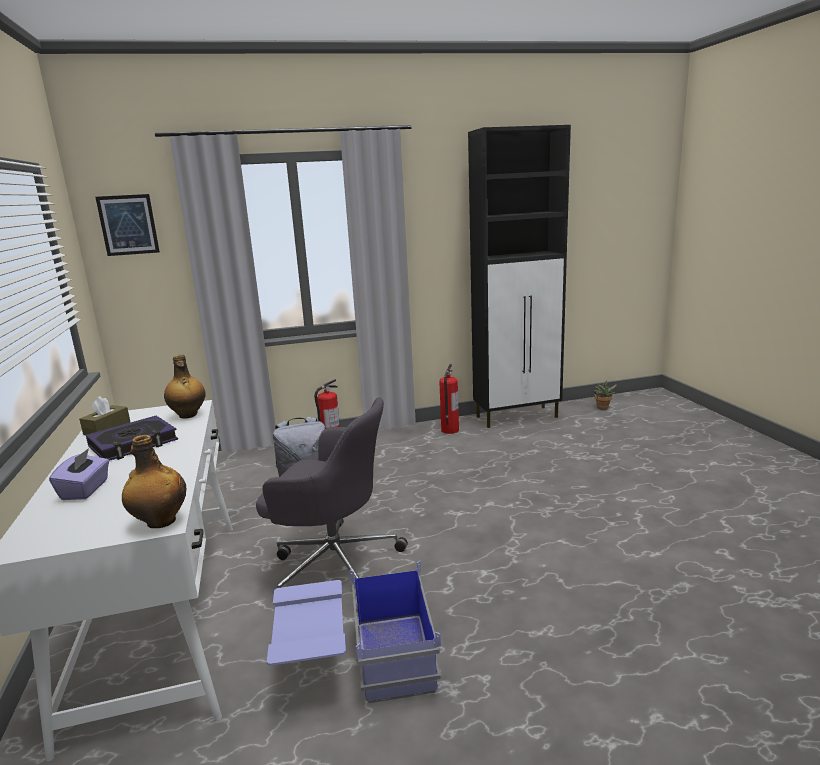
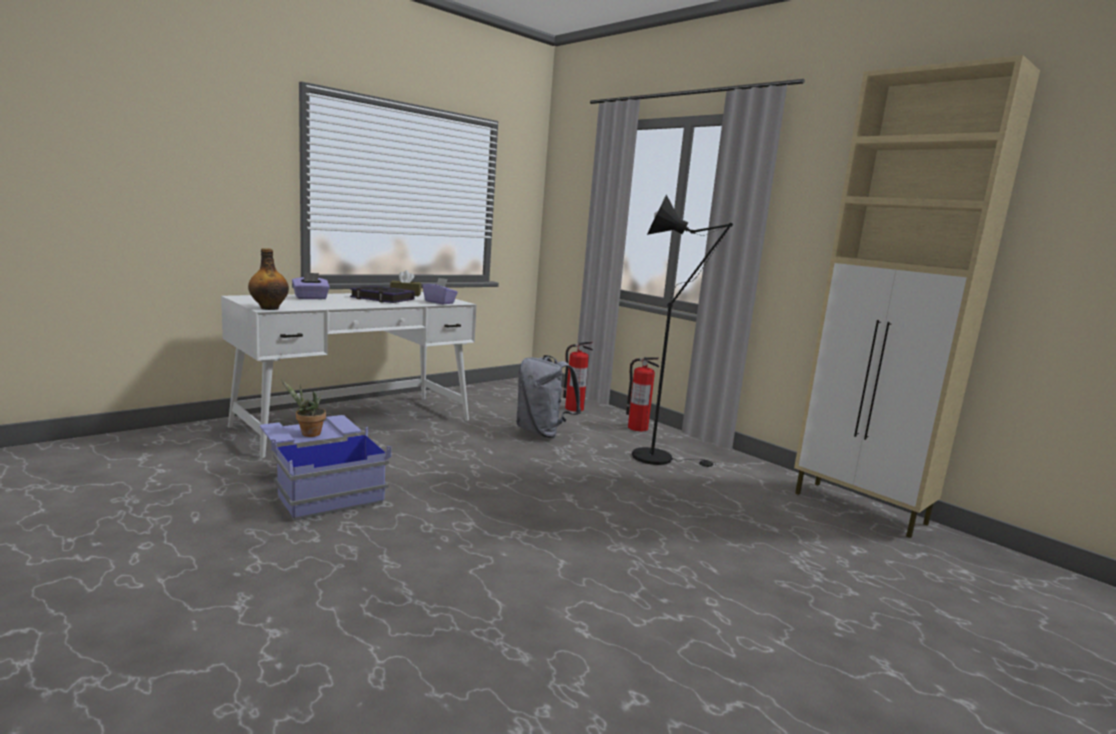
camera: 60 degrees right, 5 degrees down
(128, 225) = (570, 178): picture -> none
(188, 415) = (439, 302): bottle -> purple tissue box
(334, 564) = (444, 460): grey office chair -> none
(401, 455) = (660, 457): none -> black floor lamp
(450, 430) = (754, 473): fire extinguisher -> fire extinguisher (574, 408)
(518, 417) = (861, 509): black cabinet -> beige cabinet
(602, 408) = (1017, 575): potted plant -> potted plant (308, 434)

